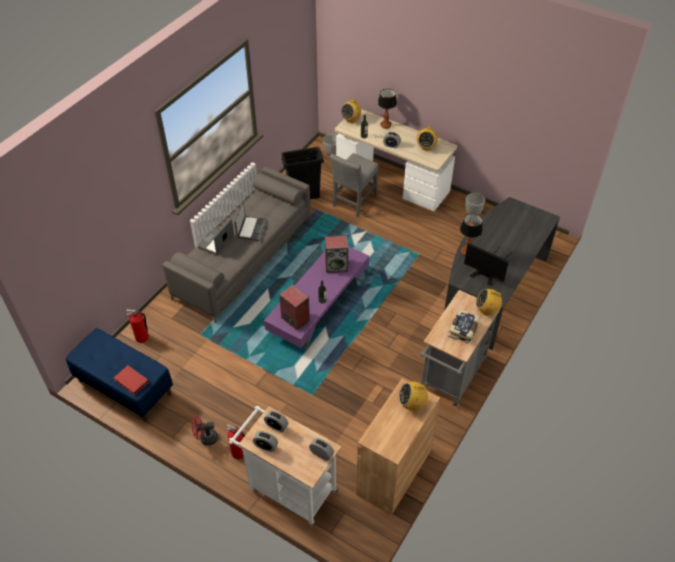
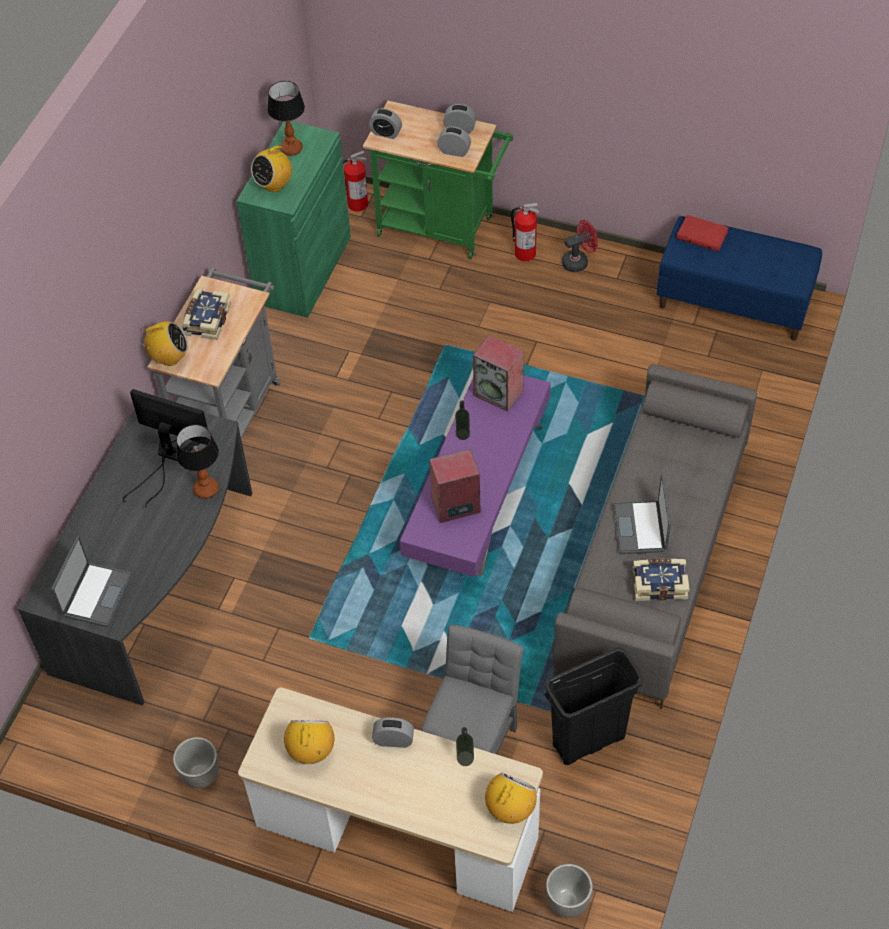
camera: 170 degrees right, 5 degrees up
(142, 338) = (754, 377): fire extinguisher -> fire extinguisher (357, 204)
(216, 242) = (694, 487): laptop -> laptop (96, 595)
(254, 206) = (659, 583): none -> book
(288, 488) = (442, 228): white cart -> green cart
(386, 125) = (419, 808): table lamp -> table lamp (291, 149)
(393, 472) = (303, 270): brown cabinet -> green cabinet
(412, 404) = (274, 185): radio -> radio turned 150 degrees clockwise

